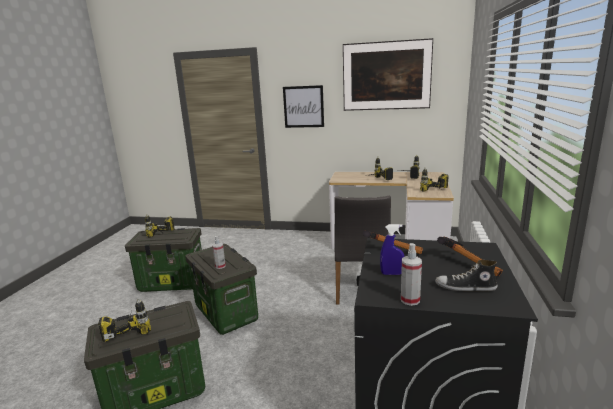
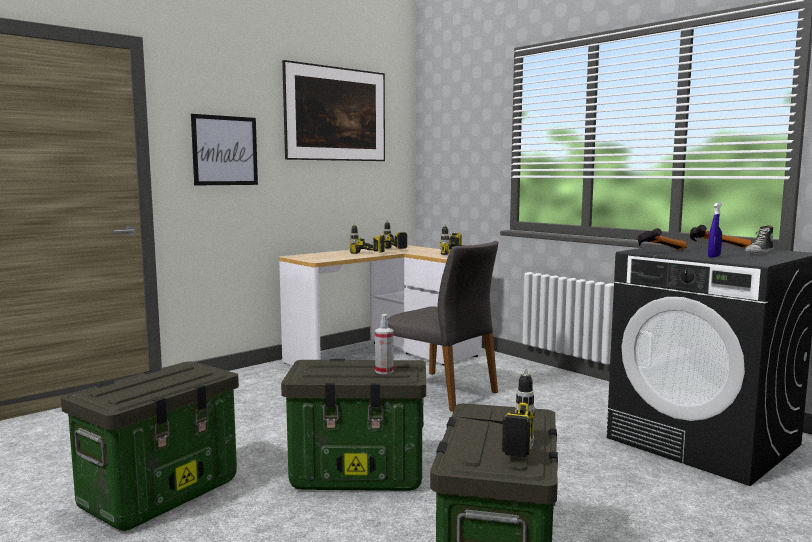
camera: 55 degrees left, 10 degrees down
(163, 237) = (161, 382): power drill -> none
(410, 300) = (771, 260): spray bottle -> none

